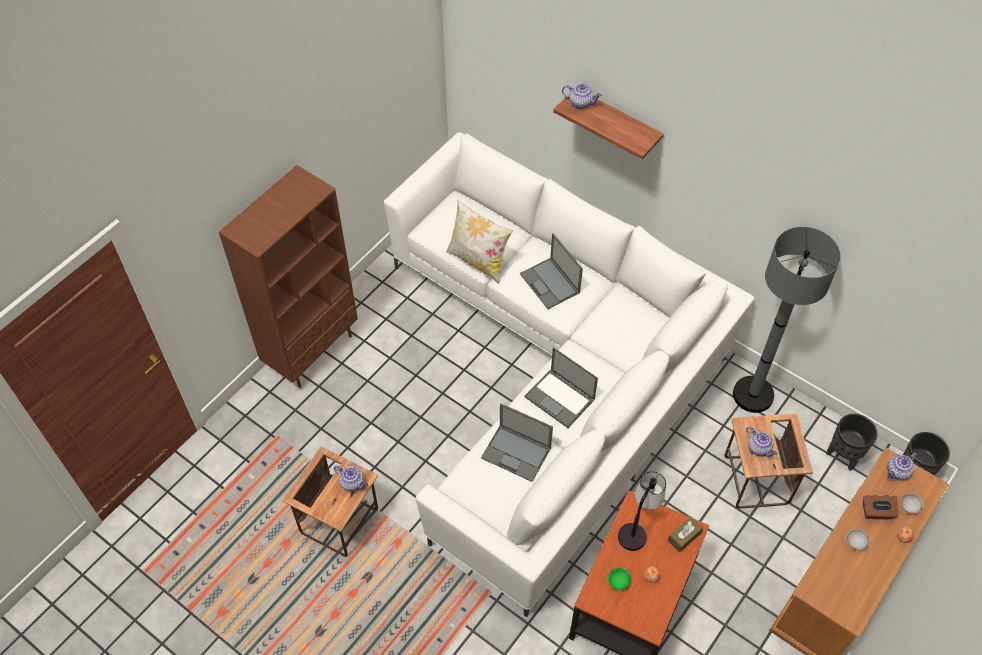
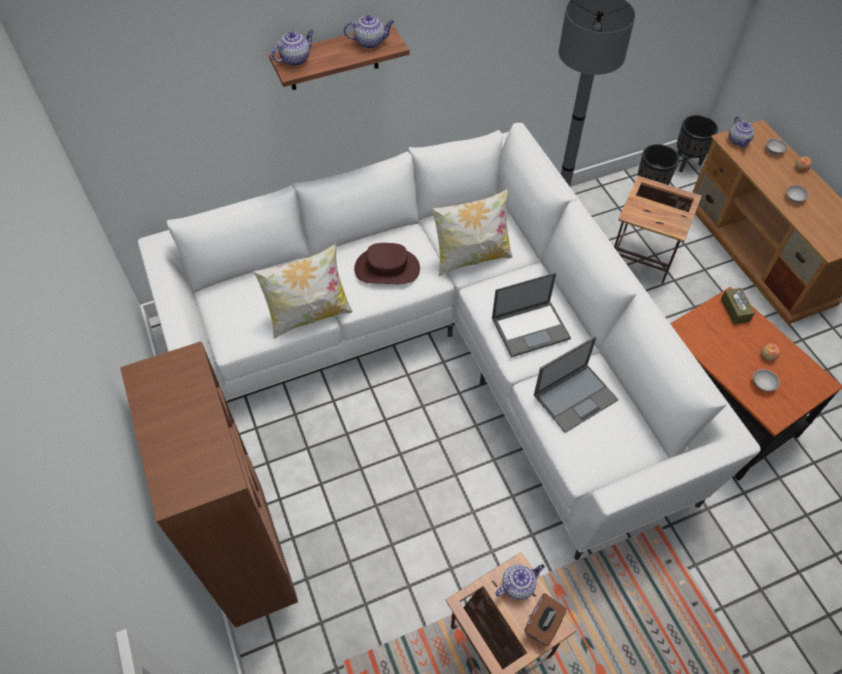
camera: 60 degrees left, 0 degrees up
(550, 283) = (387, 268): laptop -> brown hat
(602, 331) = (471, 258): none -> pillow
(618, 581) = (763, 384): green bowl -> grey bowl
(637, 526) = (708, 339): table lamp -> none
(759, 448) = (660, 216): teapot -> teapot (370, 42)
(876, 512) = (771, 171): brown tissue box -> brown tissue box (543, 624)

